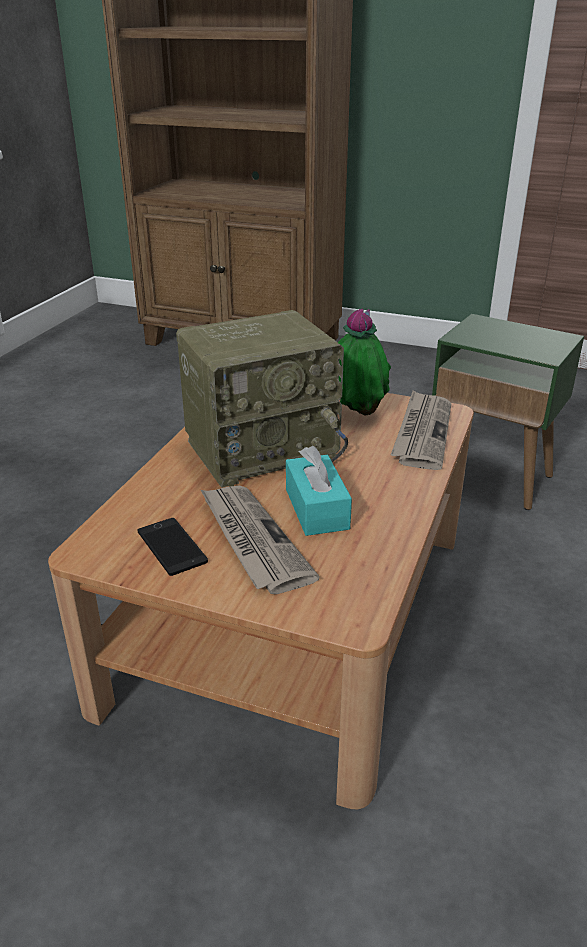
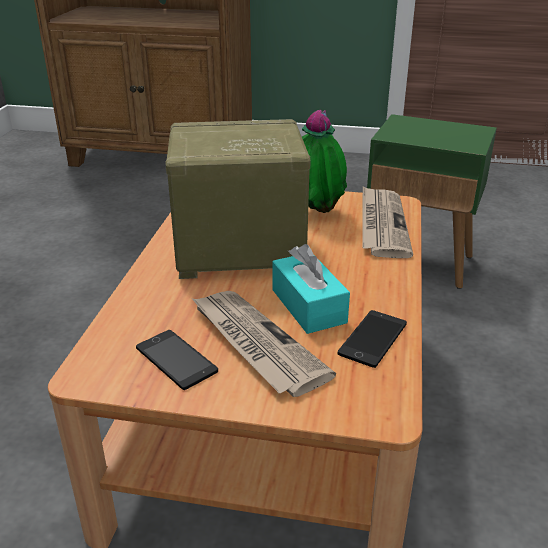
camera: 10 degrees left, 0 degrees up
(263, 448) = (236, 252): radio -> radio turned 150 degrees counterclockwise
(370, 547) = (373, 339): none -> phone

